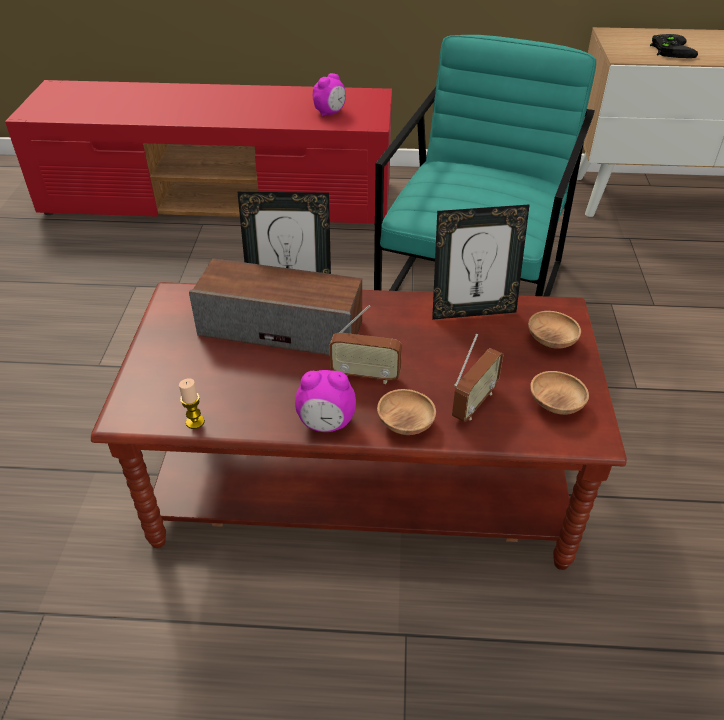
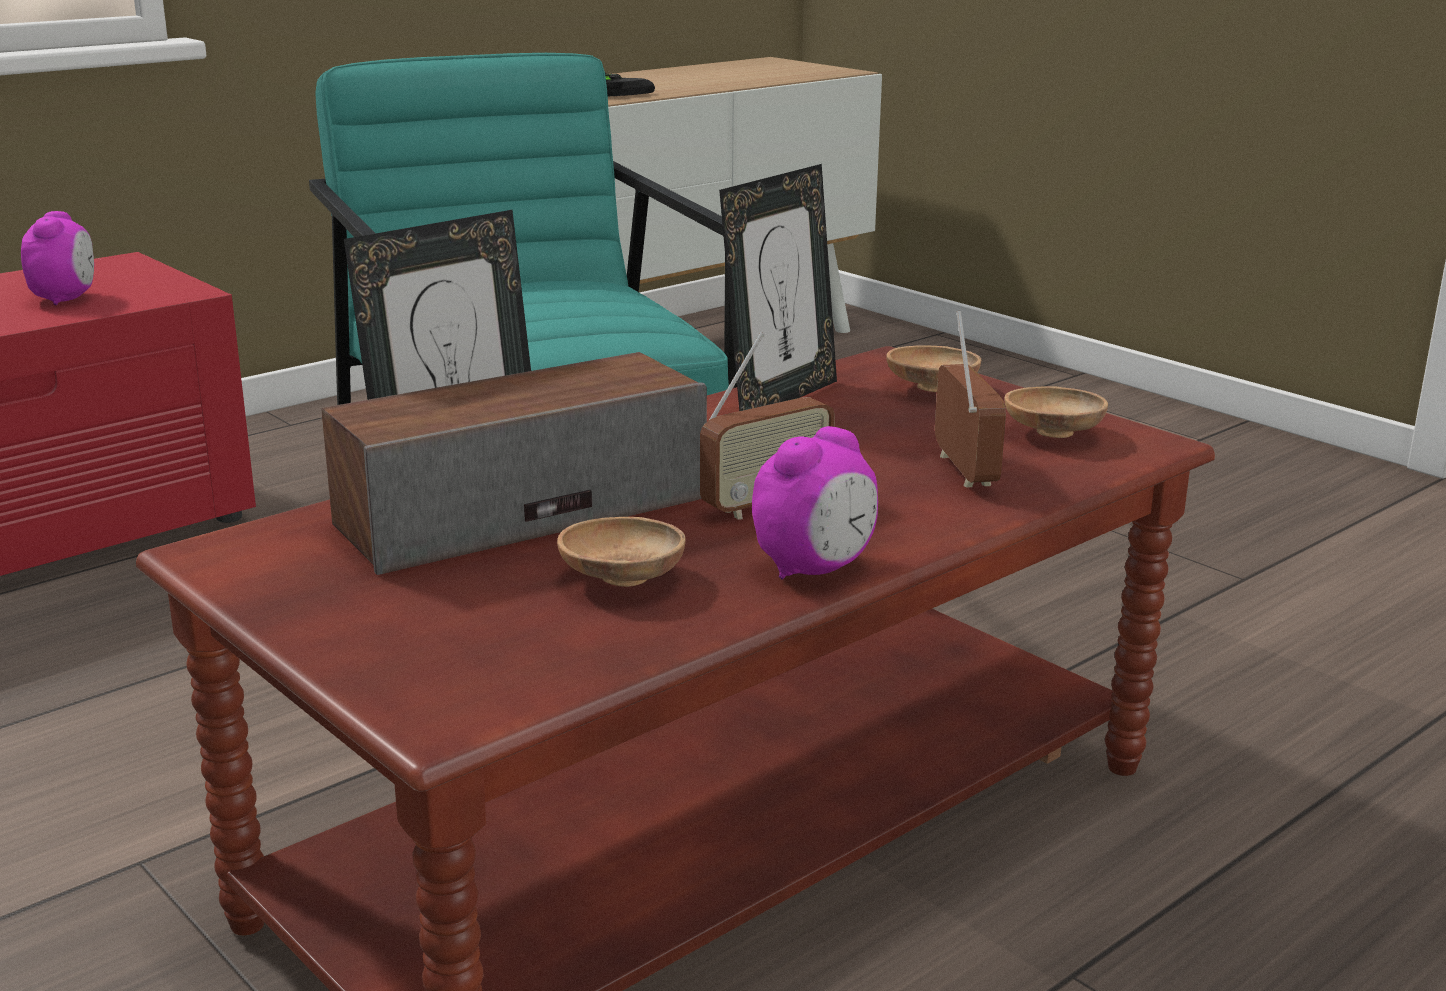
camera: 45 degrees left, 20 degrees down
(195, 422) = (597, 661): candle -> none
(405, 423) = (920, 522): brown bowl -> brown bowl (622, 579)

